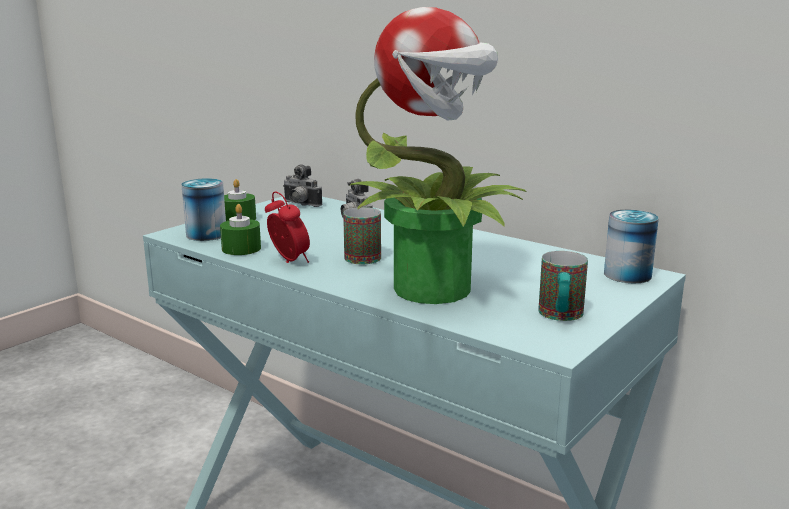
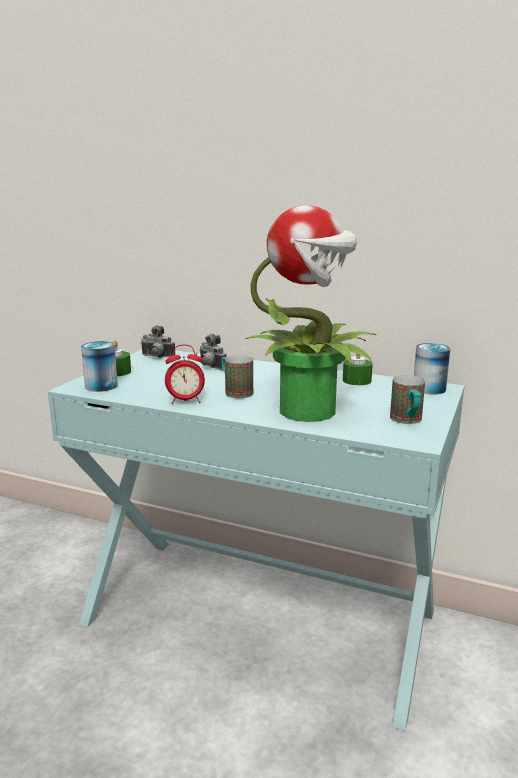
camera: 15 degrees left, 0 degrees up
(241, 248) = (139, 394): green candle -> green candle (356, 380)
(289, 261) = (185, 401): alarm clock -> alarm clock turned 135 degrees clockwise

